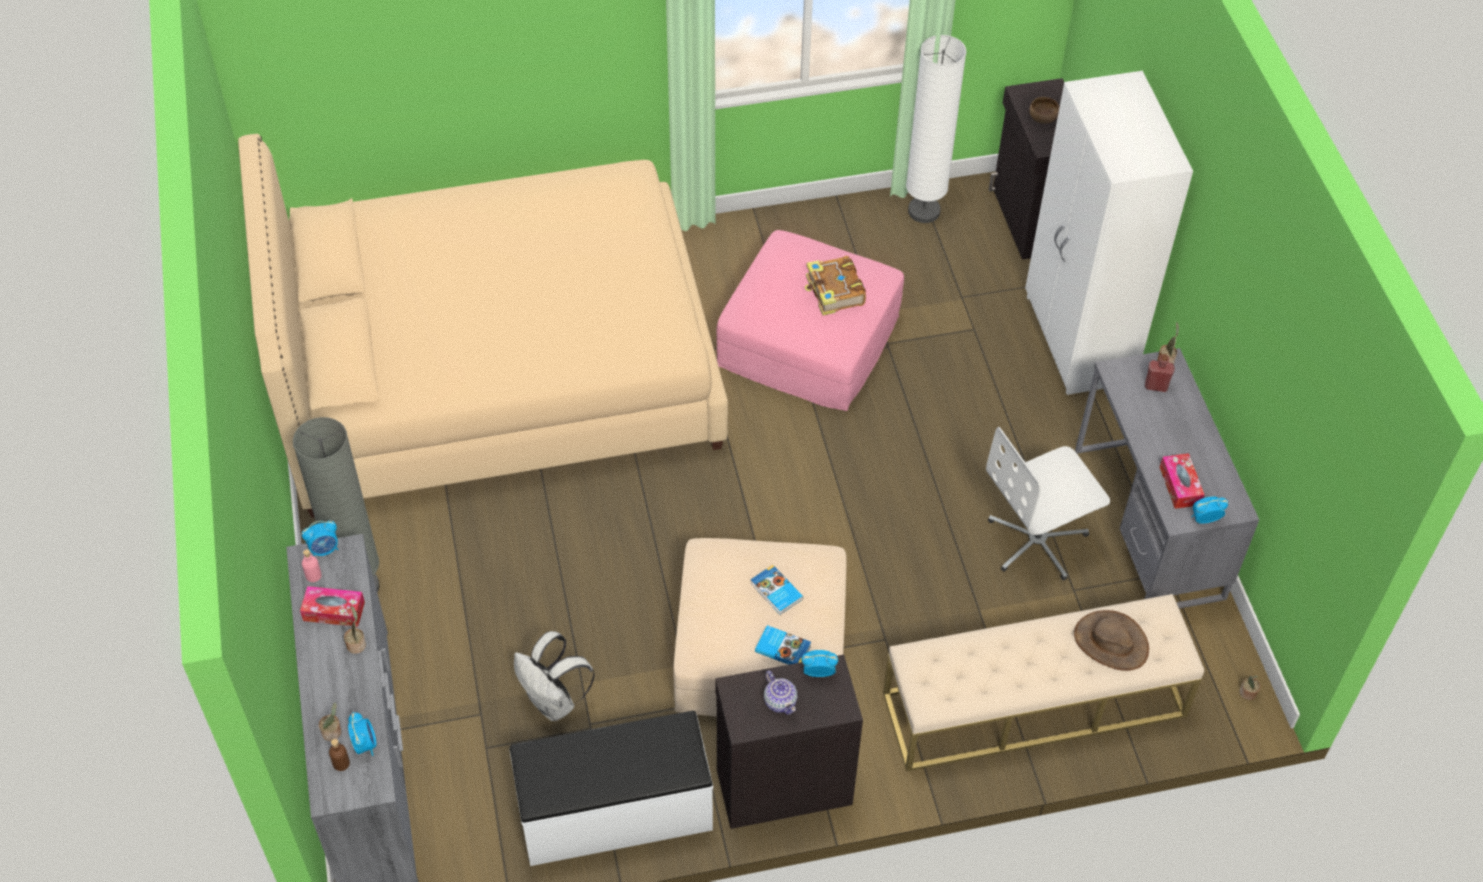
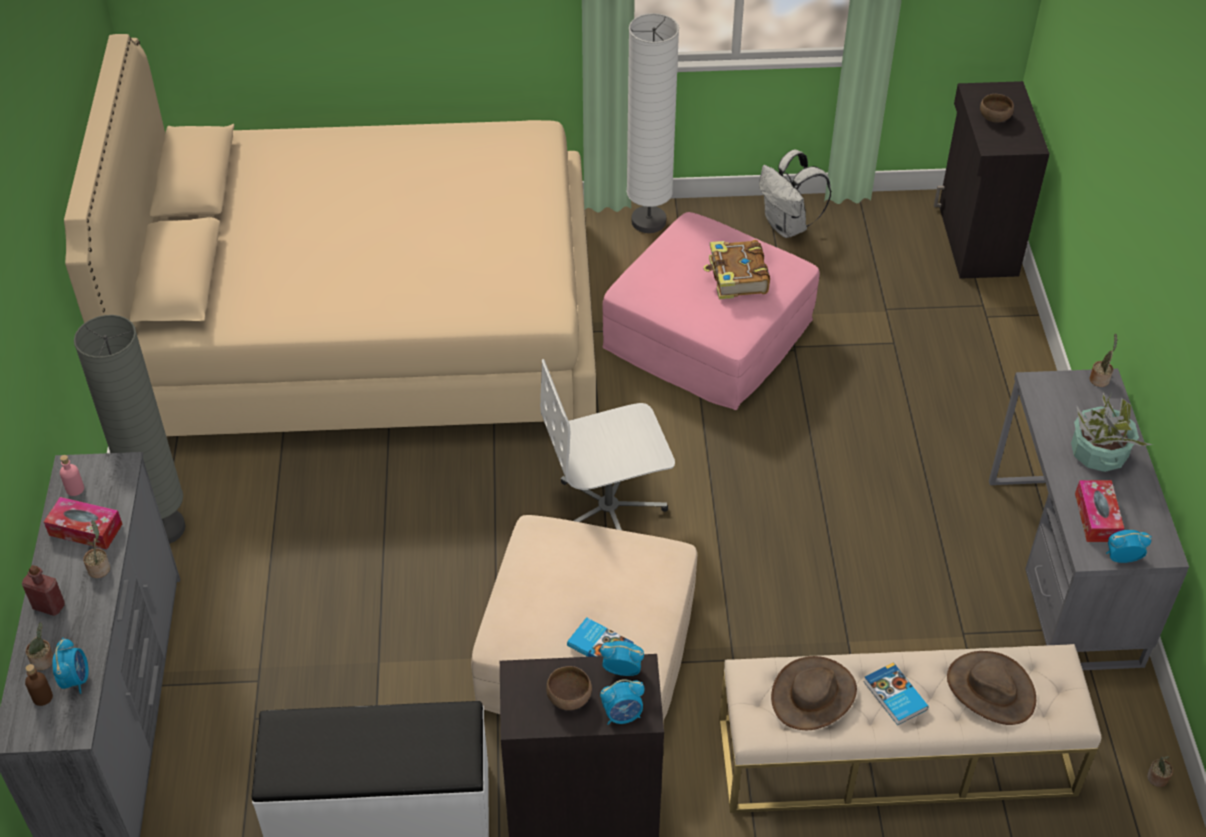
camera: 10 degrees right, 5 degrees down
(324, 549) = (95, 463): alarm clock -> alarm clock (623, 715)
(554, 702) = (342, 679): white backpack -> white backpack (788, 226)
(776, 592) = (605, 583): book -> book (894, 696)
(780, 701) = (569, 697): teapot -> brown bowl
(924, 211) = (859, 220): white floor lamp -> white floor lamp (648, 221)
(968, 667) = (813, 695): none -> brown hat
(1037, 541) = (929, 574): white office chair -> white office chair (609, 510)
(1077, 341) = (1009, 367): white wardrobe -> none
(1156, 386) = (1084, 405): red bottle -> red bottle (49, 606)
(1173, 428) = (1098, 453): none -> potted plant

